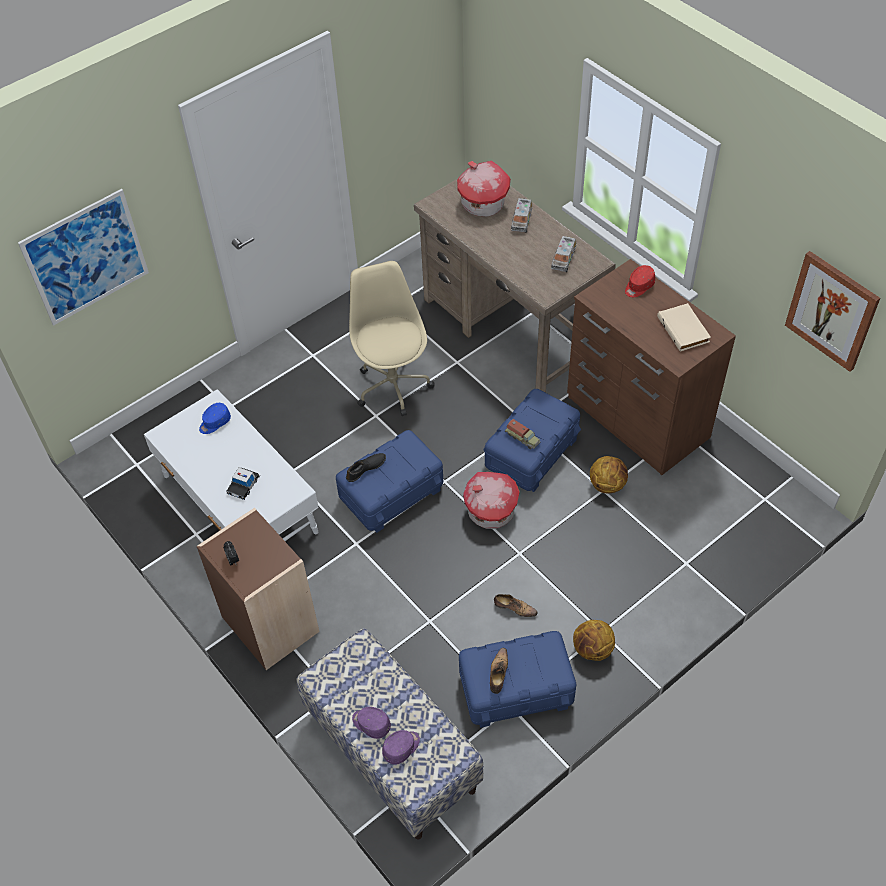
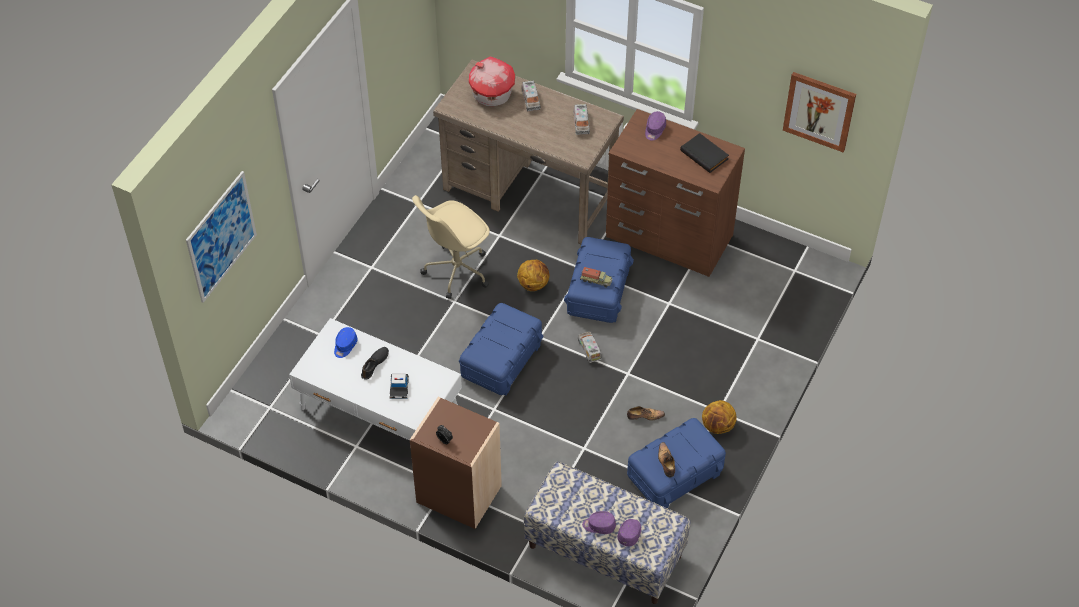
camera: 25 degrees left, 0 degrees up
(366, 469) = (483, 345): black shoe -> black shoe (375, 364)
(392, 386) = (455, 272): beige office chair -> beige office chair turned 90 degrees counterclockwise
(490, 512) = (589, 349): toy house -> toy truck
(607, 484) = (670, 298): basketball -> basketball (533, 284)
(639, 286) = (654, 130): red cap -> purple cap
(684, 329) = (705, 154): beige book -> black book

